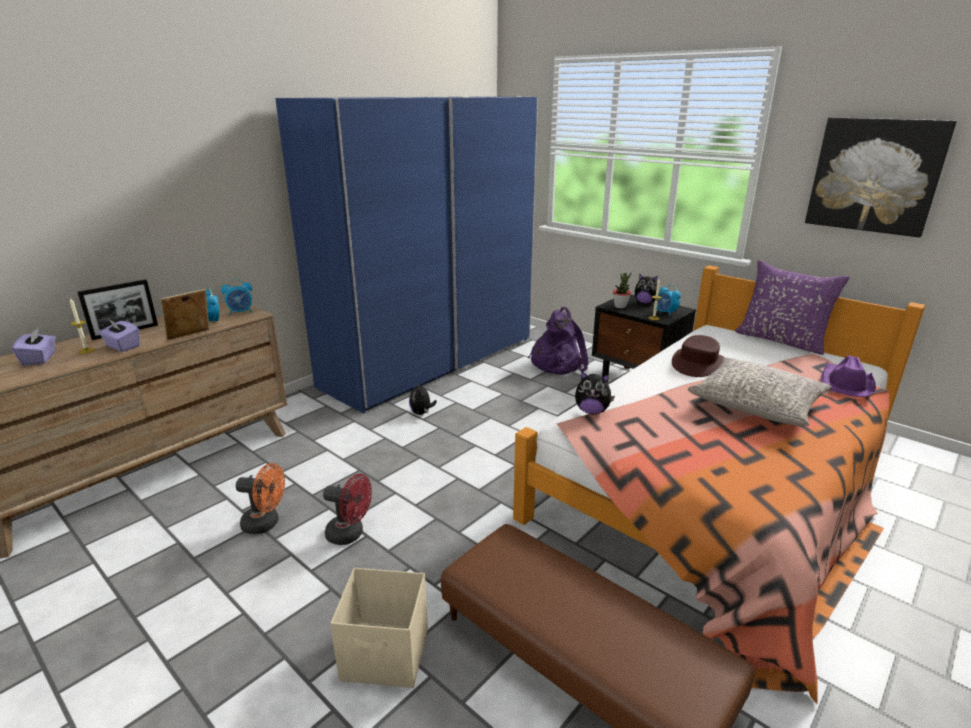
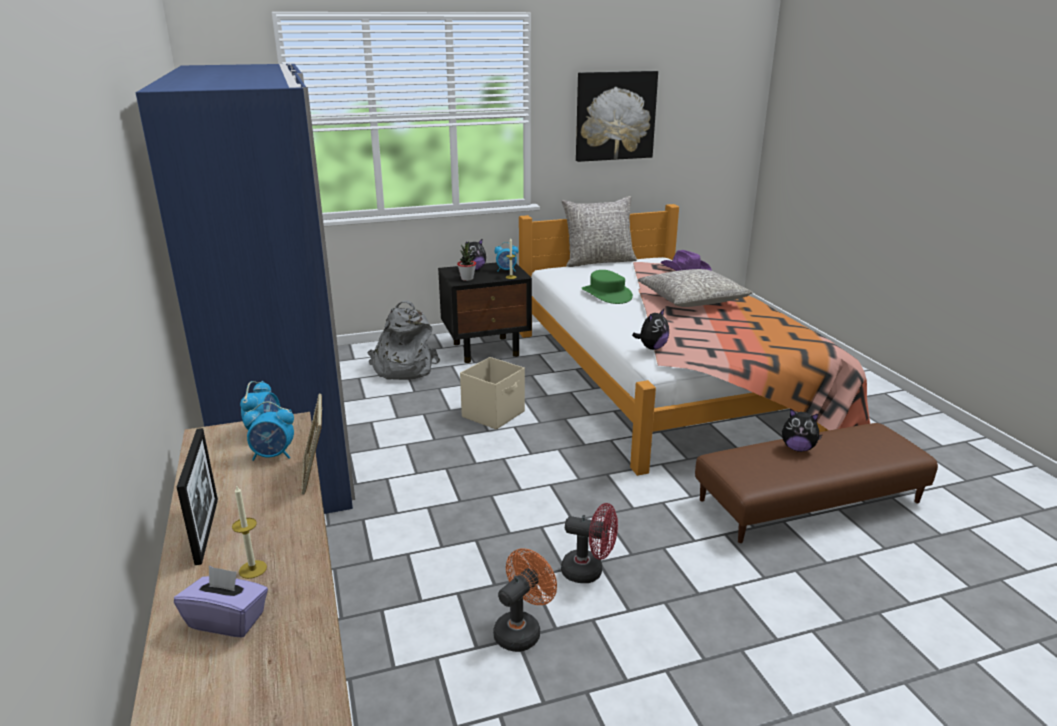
camera: 60 degrees left, 0 degrees up
(122, 346) = (279, 534): purple tissue box -> none
(350, 534) = (589, 571): red fan -> red fan turned 60 degrees clockwise
(386, 655) = (764, 587): beige storage box -> beige storage box (494, 414)
(422, 413) = (402, 470): plush toy -> plush toy (798, 448)
(557, 363) = (402, 368): purple backpack -> grey backpack
(697, 363) = (606, 294): brown hat -> green hat
(781, 340) = (598, 261): purple pillow -> grey pillow

